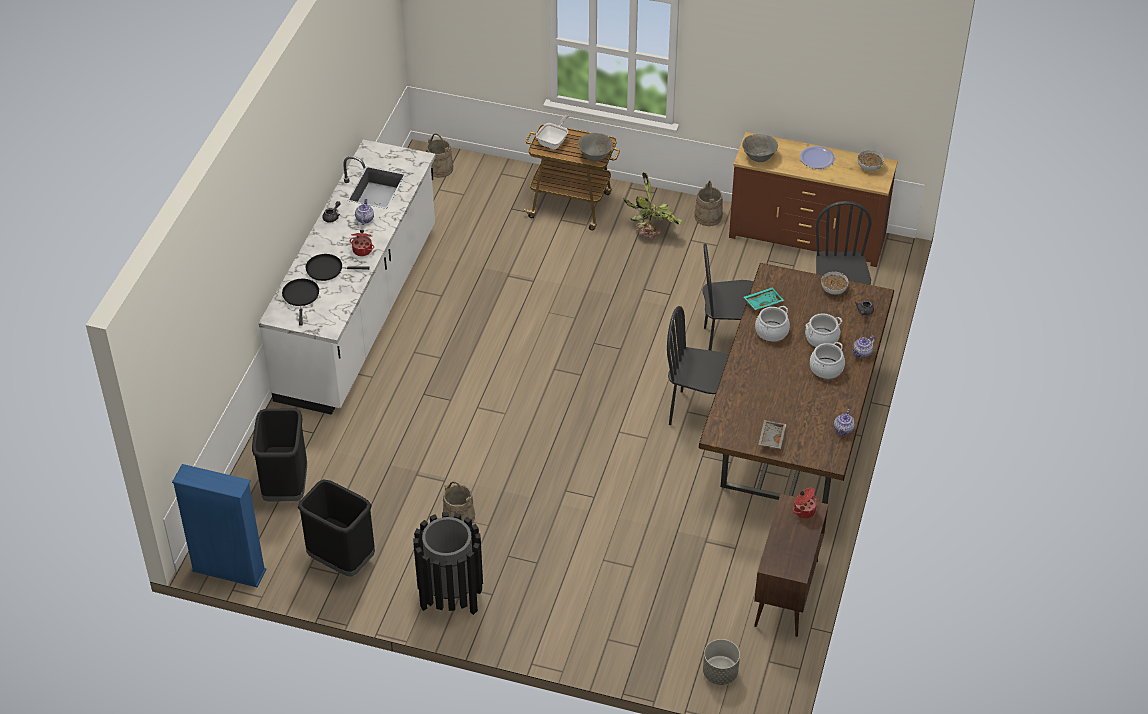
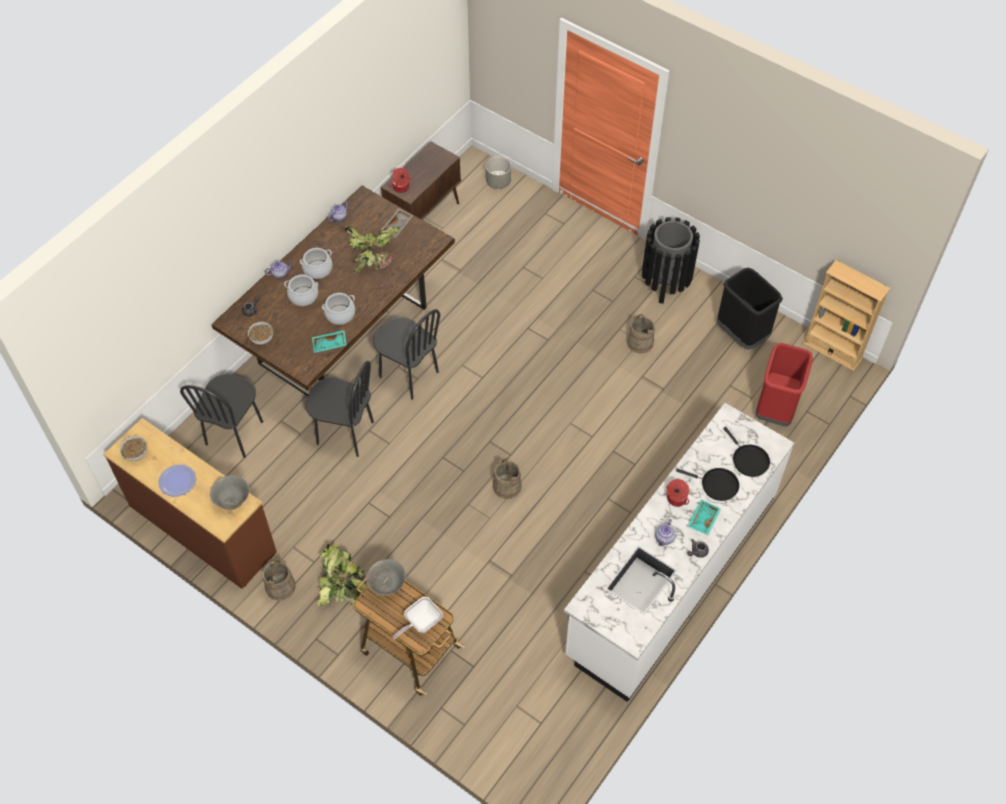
camera: 160 degrees left, 10 degrees up
(229, 570) = (832, 351): blue bookcase -> beige bookcase
(286, 487) = (775, 408): black trash can -> red trash can
(301, 297) = (748, 460): black frying pan -> black frying pan turned 45 degrees counterclockwise
(333, 240) = (702, 519): none -> turquoise tray
(440, 168) = (529, 757): beige bucket -> beige bucket (506, 486)
(773, 395) = (374, 259): none -> potted plant

